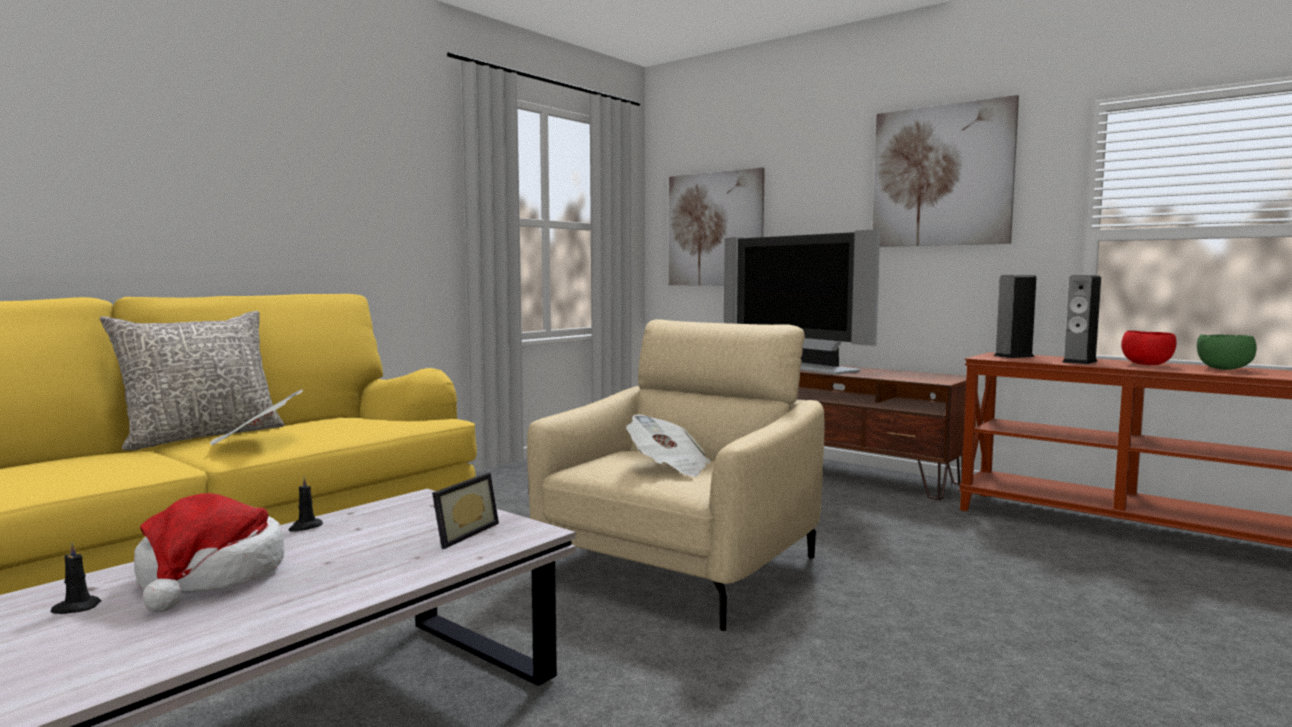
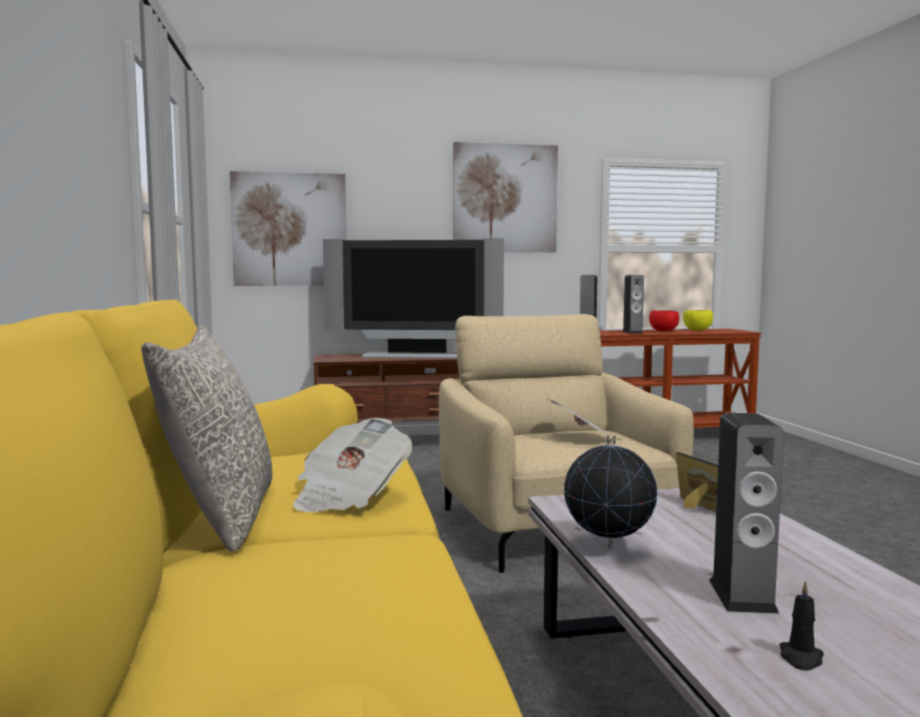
camera: 50 degrees left, 0 degrees up
(211, 577) = (742, 596): hat -> speaker
(305, 527) = (608, 547): black candle -> globe
(1223, 369) = (697, 330): green bowl -> yellow bowl

